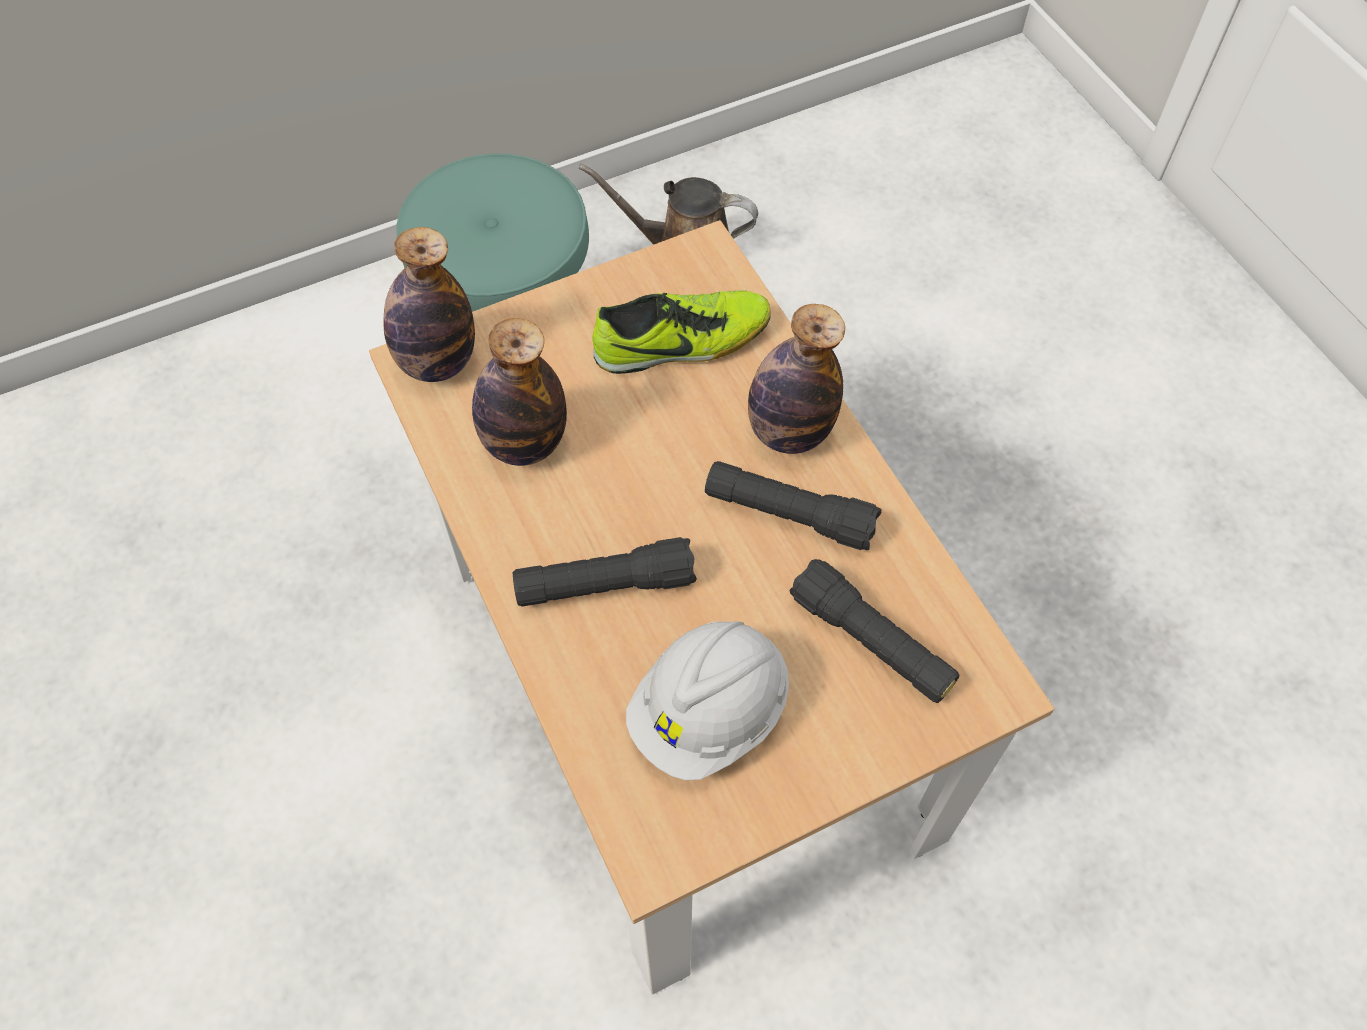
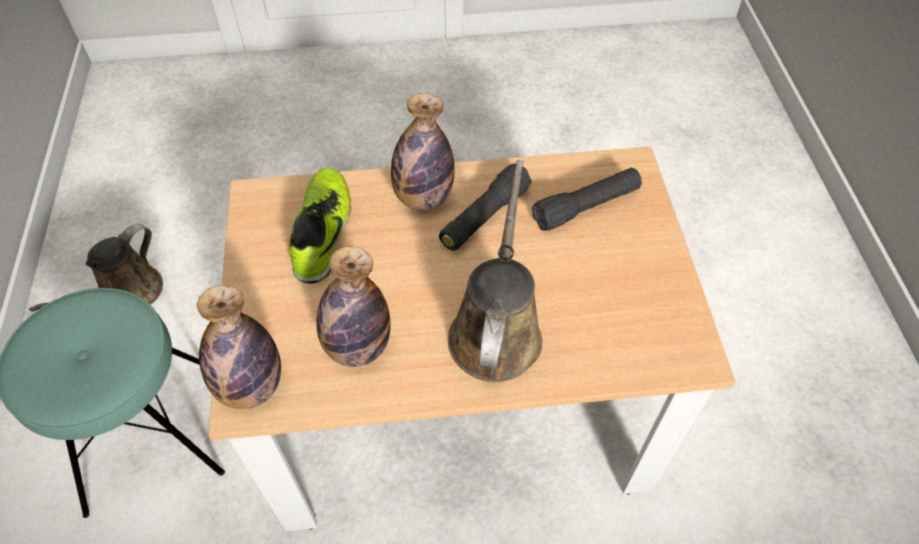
camera: 70 degrees left, 5 degrees down
(605, 585) = (496, 330): black flashlight -> brown watering can
(709, 713) = (608, 300): white hard hat -> none

